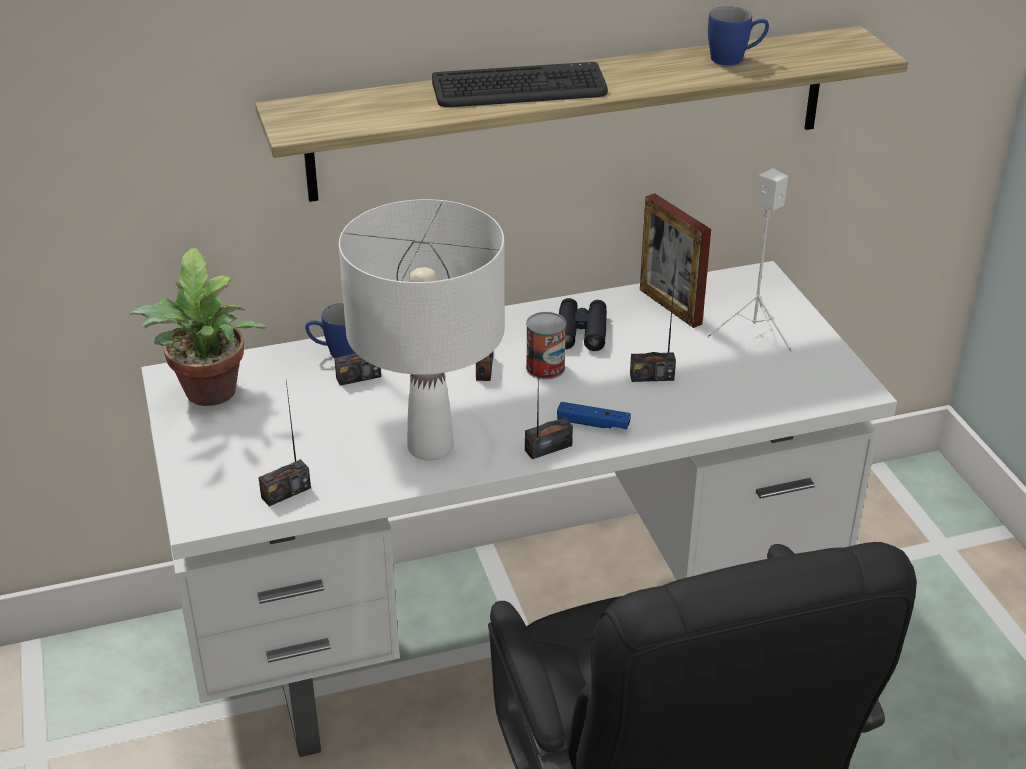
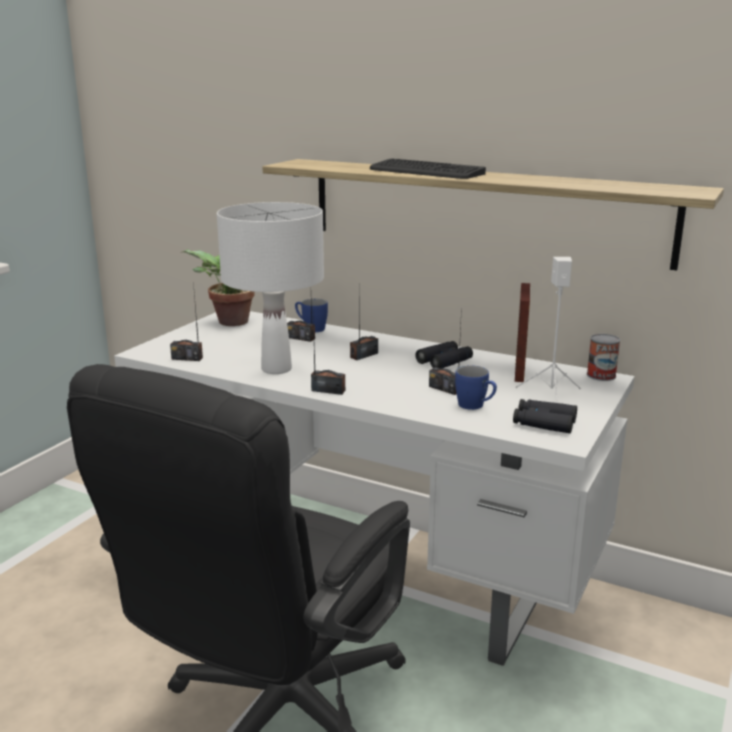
camera: 45 degrees right, 15 degrees down
(545, 368) = (394, 366): can -> can (601, 375)
(593, 423) = (371, 392): blue game controller -> none
(735, 58) = (586, 182): blue mug -> blue mug (475, 406)
(805, 375) = (544, 423): none -> black binoculars

